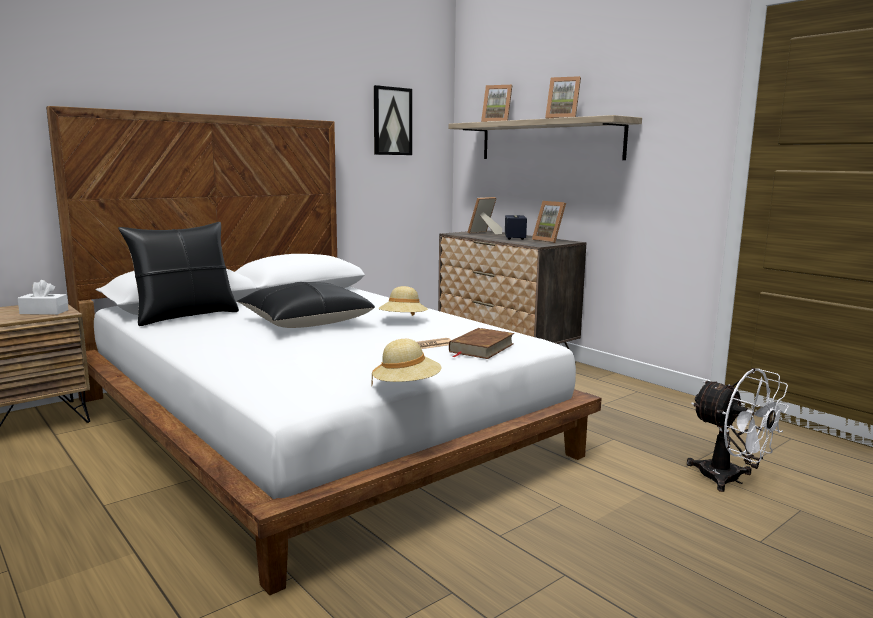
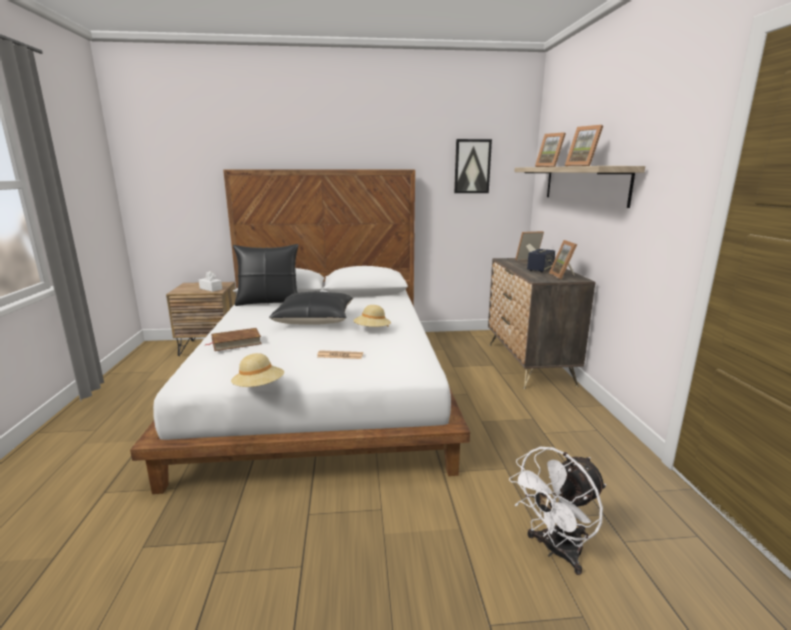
camera: 35 degrees right, 5 degrees up
(481, 348) = (369, 367): brown book -> brown book (236, 342)
(730, 480) = (555, 551): white fan -> white fan turned 60 degrees clockwise

